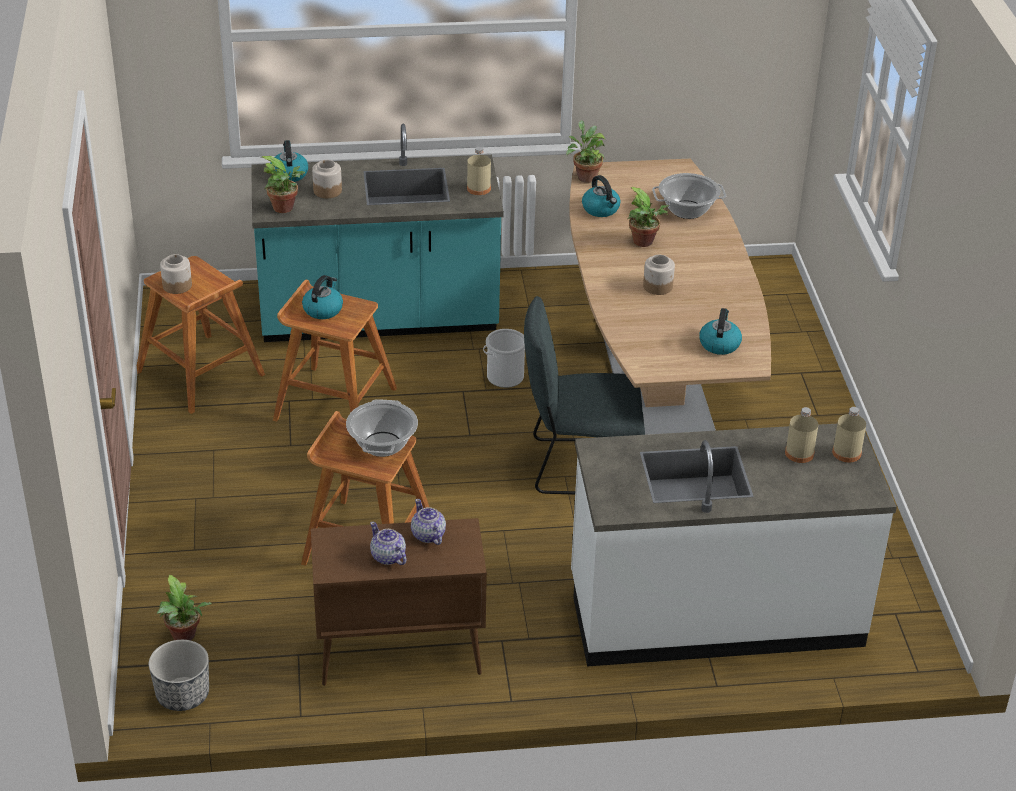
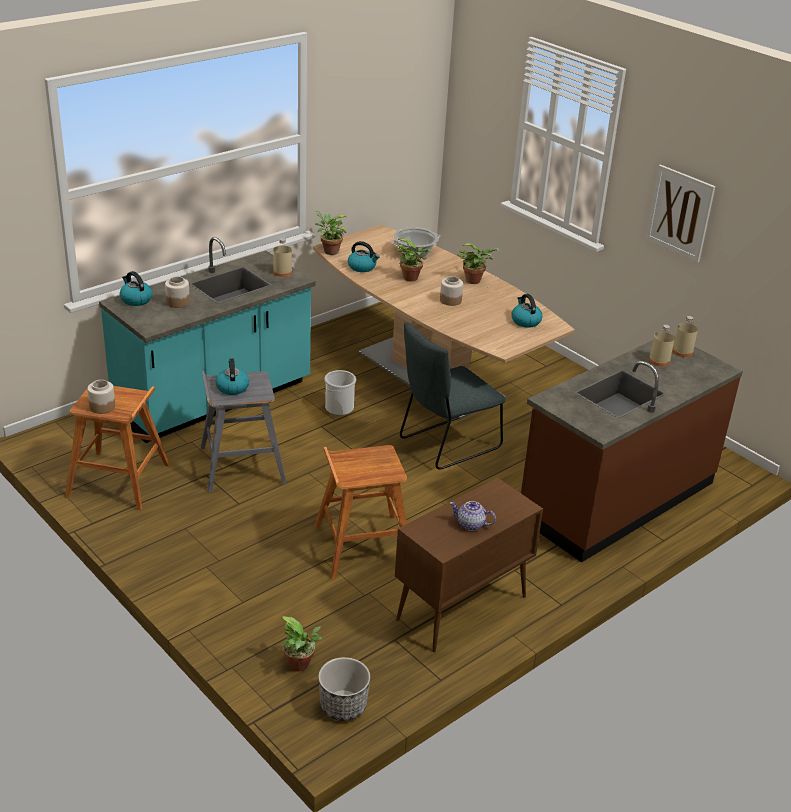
camera: 35 degrees left, 5 degrees down
(286, 208) = (160, 322): potted plant -> potted plant (475, 280)
(334, 403) = (241, 465): brown stool -> grey stool
(382, 444) = (374, 458): cooking pot -> none
(428, 535) = (480, 500): teapot -> none
(715, 613) = (615, 498): white counter -> brown counter
(946, 263) = (679, 213): none -> picture

